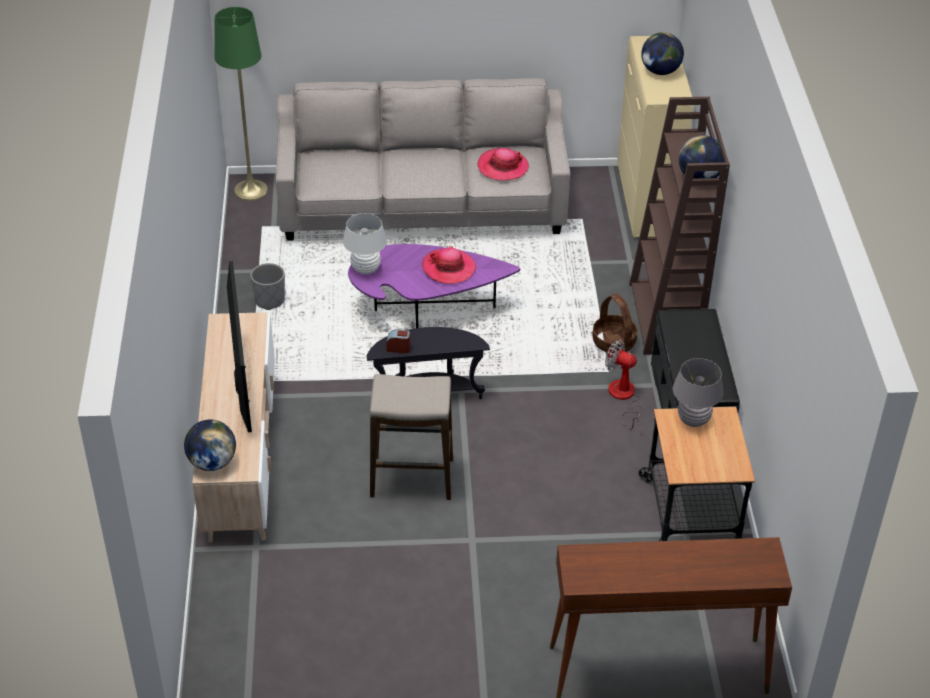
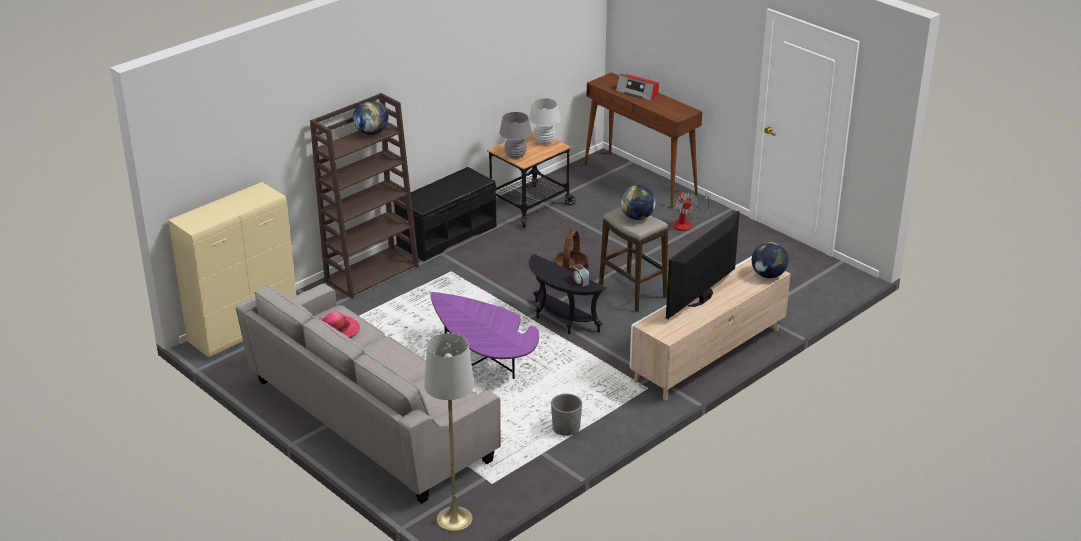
camera: 130 degrees left, 10 degrees down
(251, 190) = (454, 519): green floor lamp -> grey floor lamp
(365, 269) = (515, 347): white table lamp -> white table lamp (544, 142)
(448, 268) = (468, 316): hat -> none
(614, 342) = (420, 280): basket -> basket (570, 270)
(623, 397) = (467, 258): fan -> fan (686, 223)
(660, 71) = (232, 206): globe -> globe (637, 217)
(691, 568) = (638, 92): none -> radio

